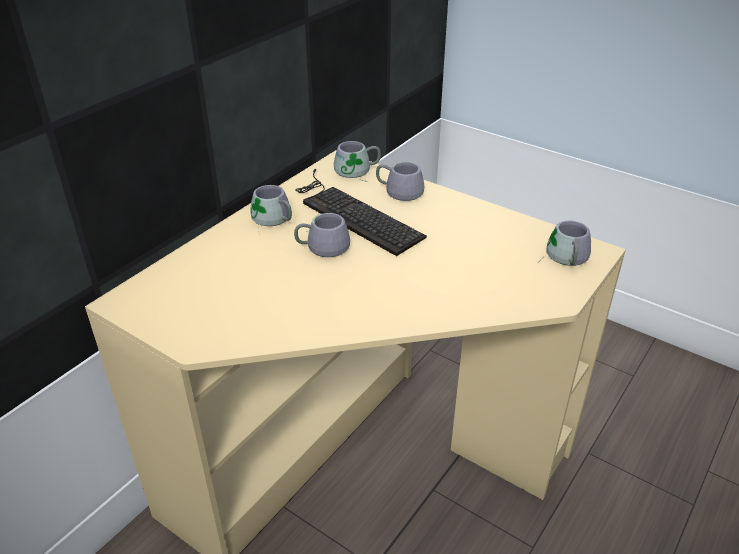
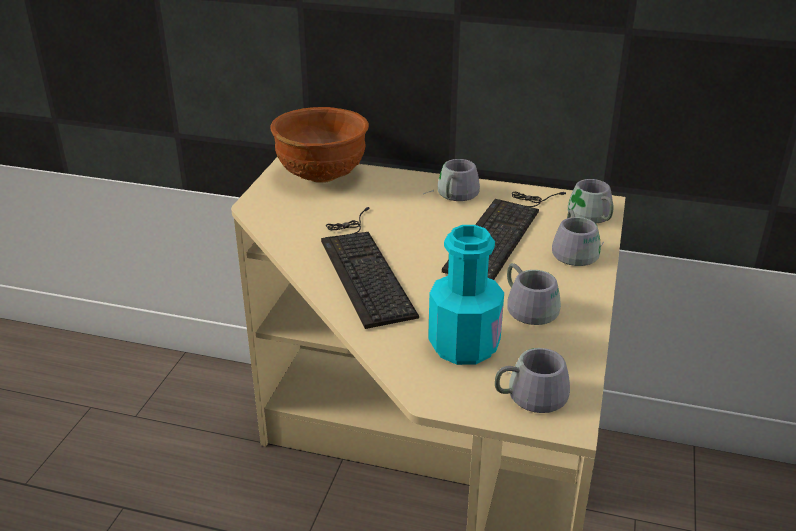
camera: 70 degrees right, 5 degrees down
(171, 285) = (323, 176): none -> brown bowl
(322, 244) = (431, 228): grey mug -> grey mug (532, 305)
(362, 295) = (363, 266): none -> keyboard
(501, 270) = (464, 346): none -> turquoise bottle

